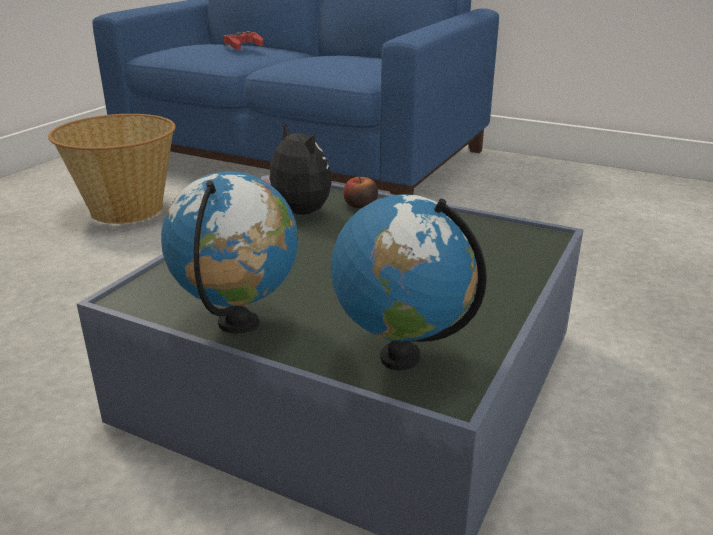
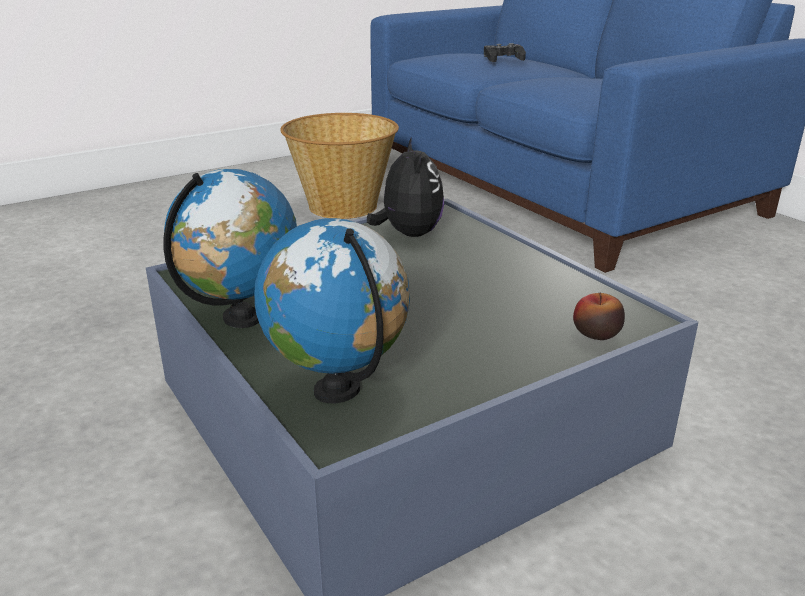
camera: 30 degrees right, 0 degrees up
(243, 46) = (503, 59): red game controller -> black game controller
(360, 205) = (478, 240): apple -> apple (596, 333)

